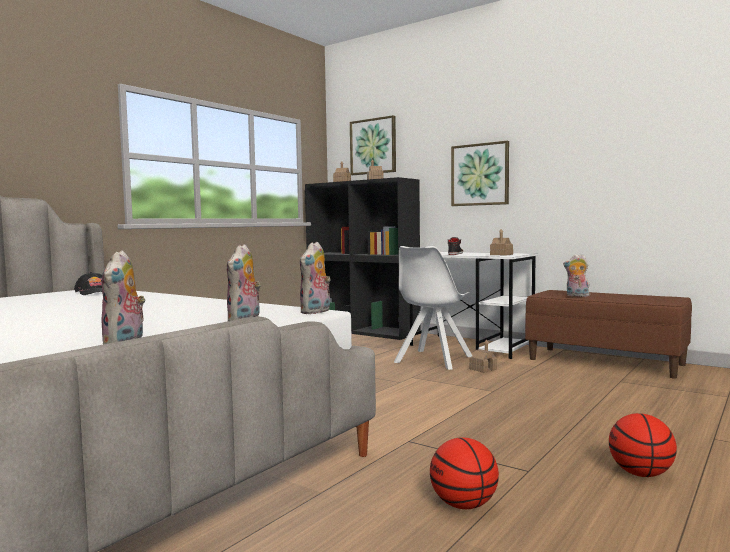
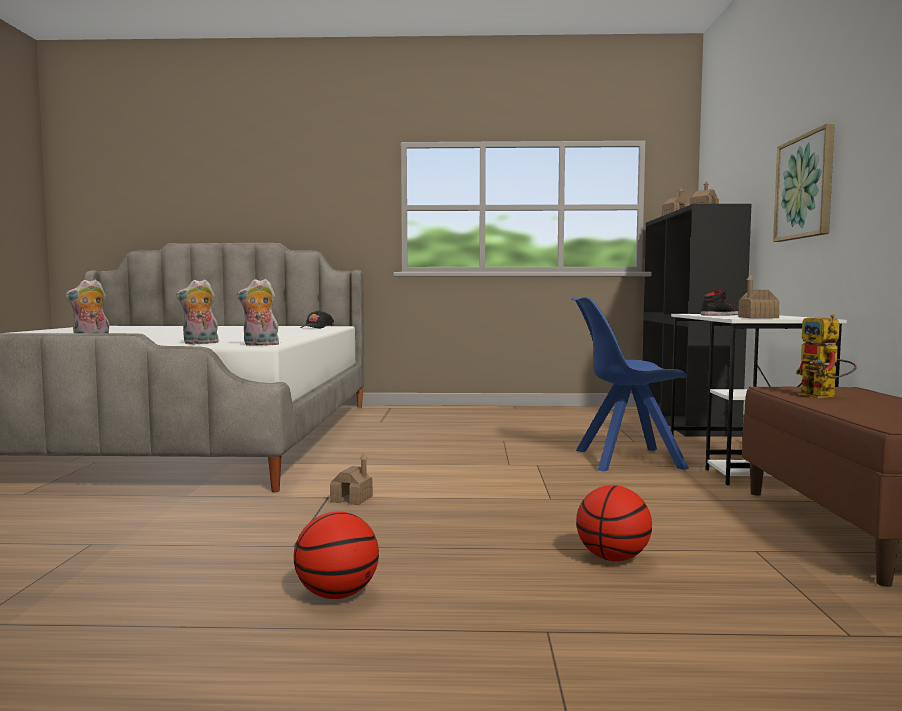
camera: 55 degrees right, 0 degrees up
(373, 146) = (726, 161): picture -> none
(432, 360) = (625, 460): white chair -> blue chair
(464, 505) = (189, 536): basketball -> basketball (613, 558)
(483, 369) = (638, 482): toy house -> toy house (352, 499)
(576, 296) = (824, 396): plush toy -> toy robot

